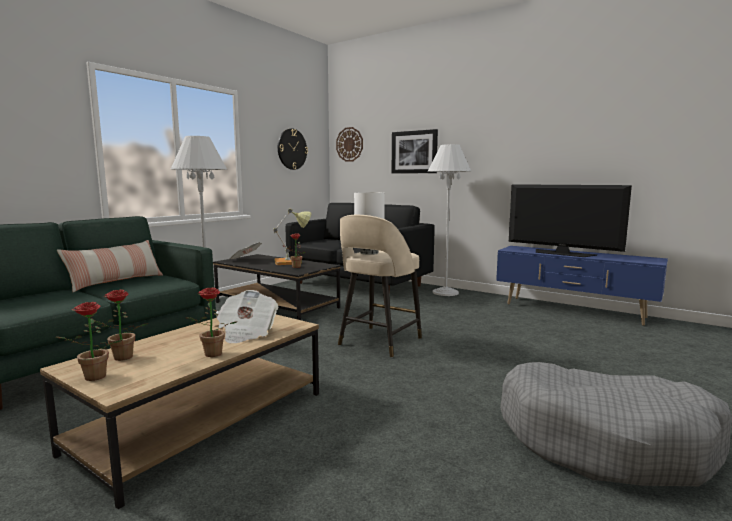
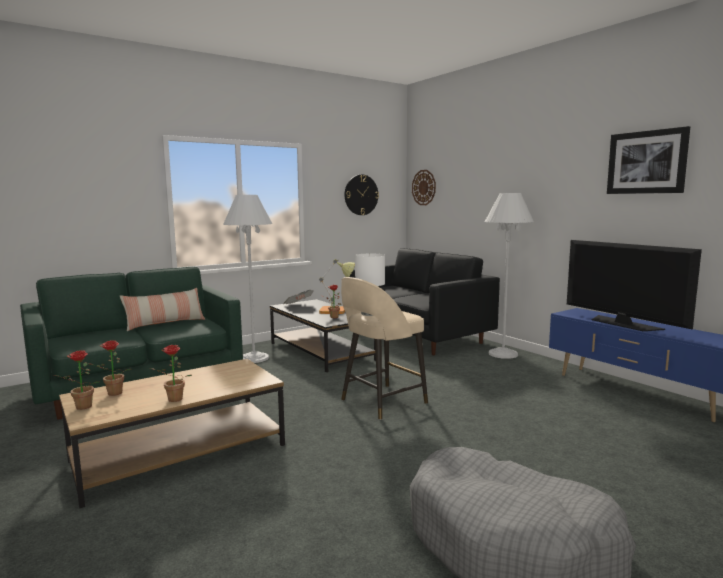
camera: 20 degrees right, 0 degrees up
(246, 332) = (219, 382): newspaper -> none
(414, 152) = (483, 197): picture -> picture (646, 162)

